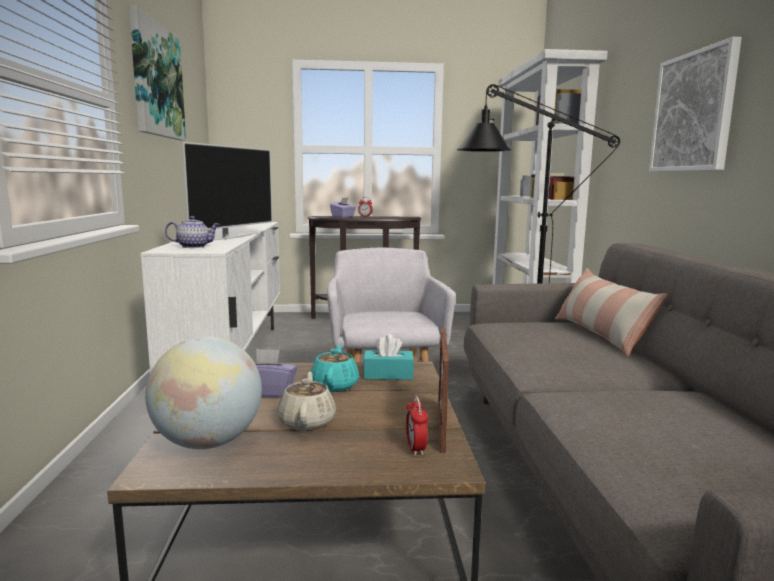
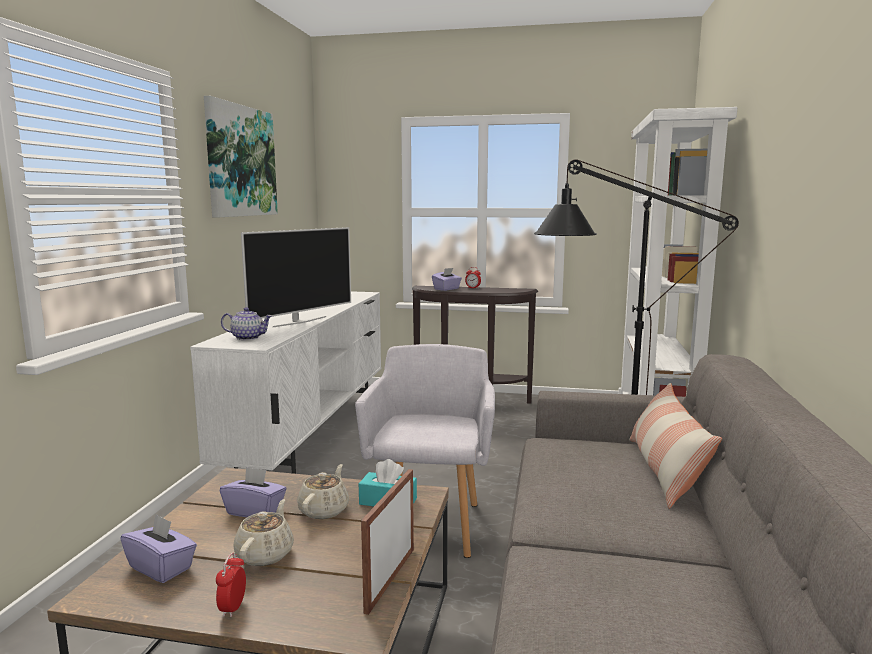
camera: 15 degrees right, 0 degrees up
(208, 442) = (161, 567): globe -> purple tissue box
(335, 385) = (324, 510): turquoise teapot -> beige teapot
(415, 449) = (343, 605): alarm clock -> alarm clock (232, 608)
(693, 112) = (798, 203): picture -> none

